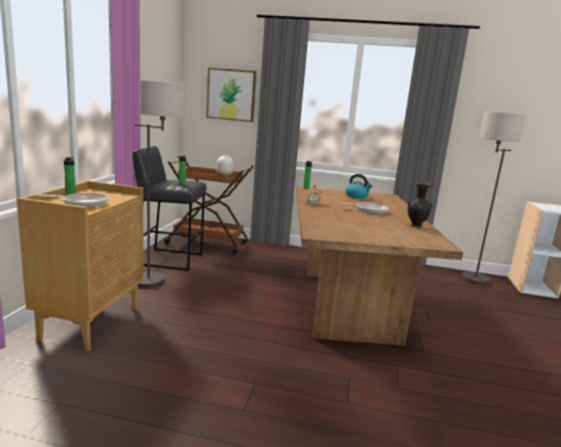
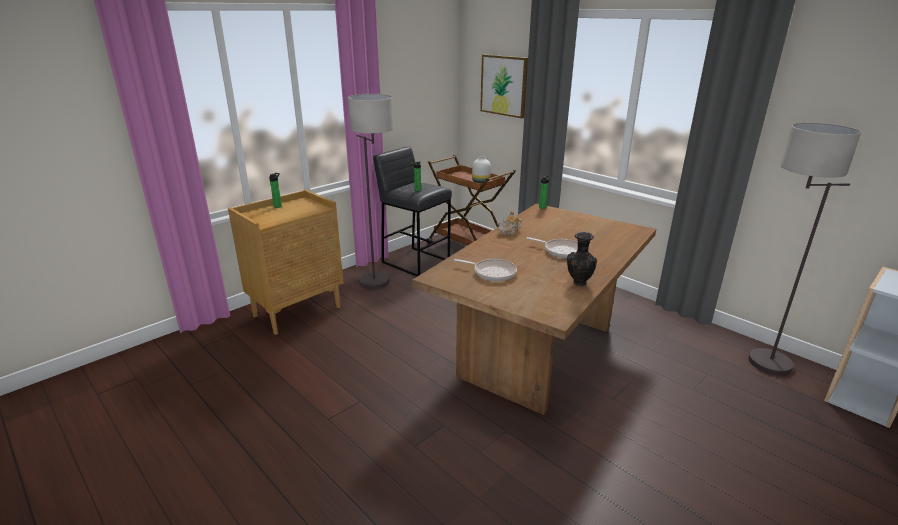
camera: 35 degrees right, 10 degrees up
(82, 203) = (275, 215): frying pan -> frying pan (492, 273)
(357, 196) = (587, 227): kettle -> none

